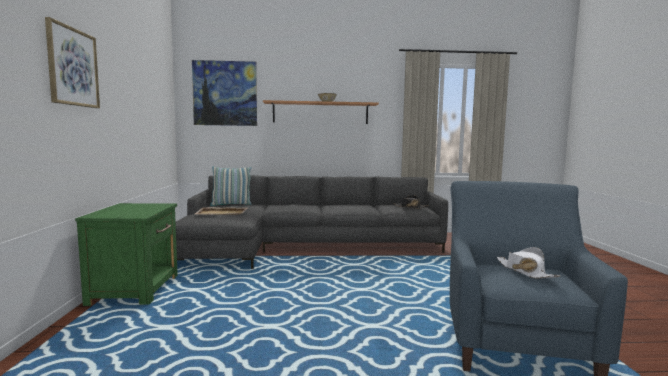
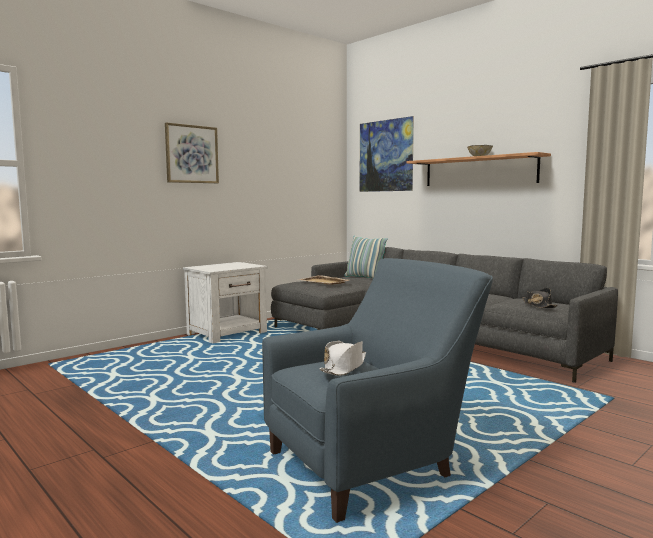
camera: 50 degrees right, 0 degrees up
(136, 289) = (228, 333): green nightstand -> white nightstand

